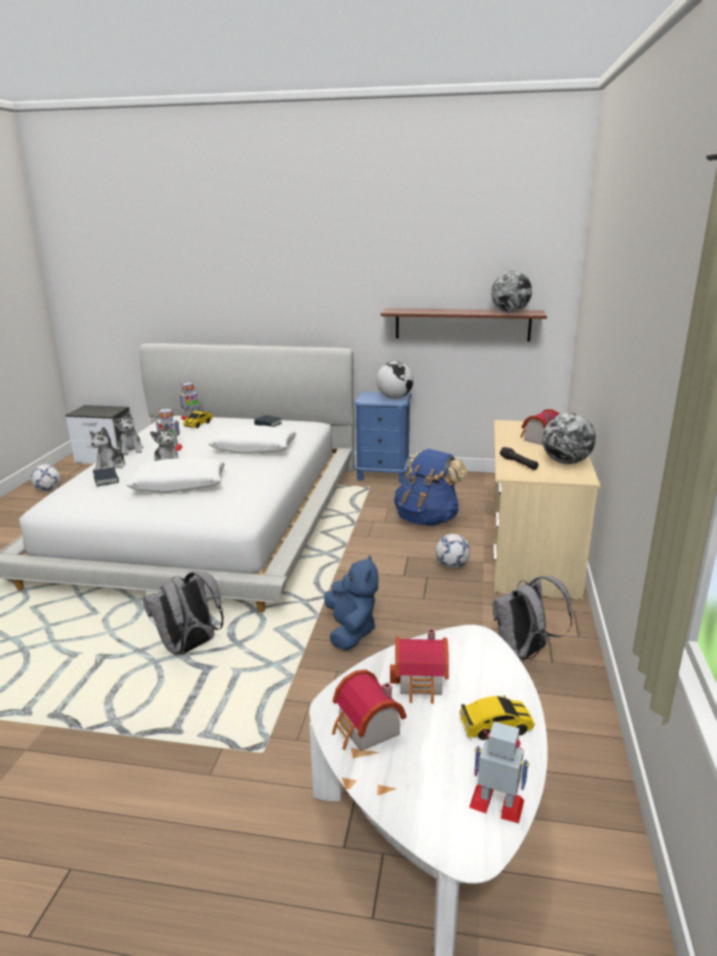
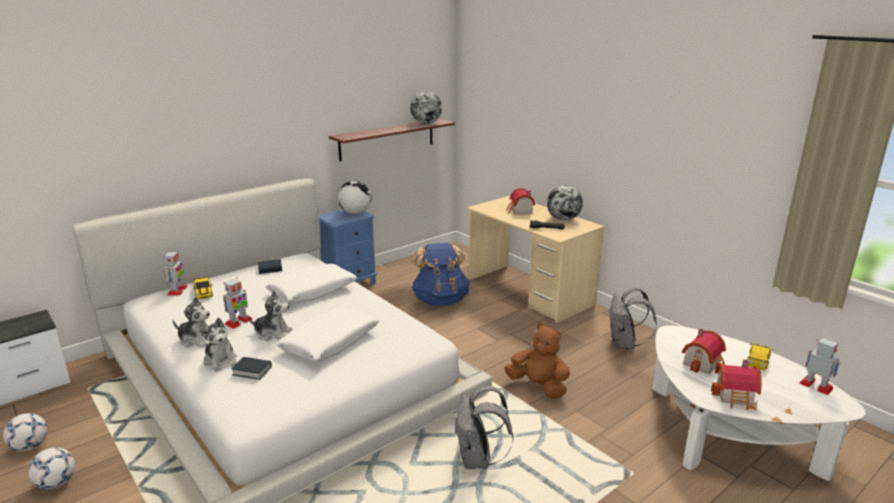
camera: 50 degrees left, 0 degrees up
(350, 631) = (538, 386): blue plush toy -> brown plush toy
(452, 566) = (509, 320): football -> football (56, 483)
(497, 804) = (816, 386): toy robot -> toy robot turned 75 degrees clockwise

